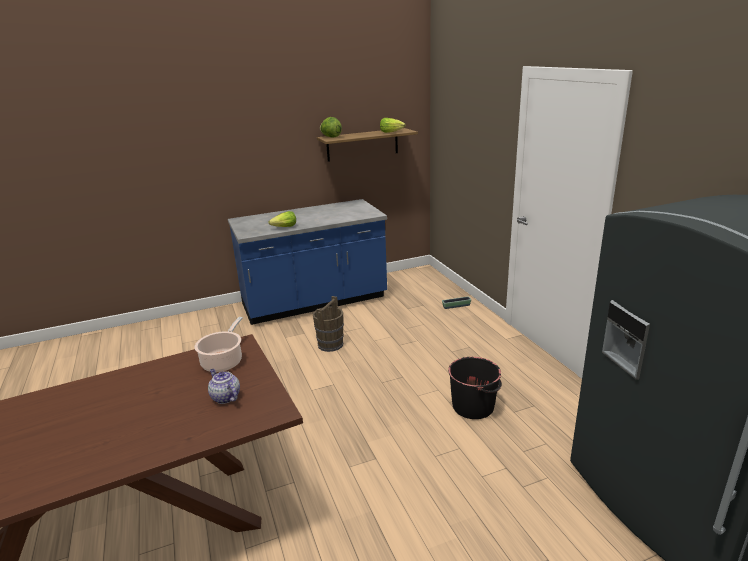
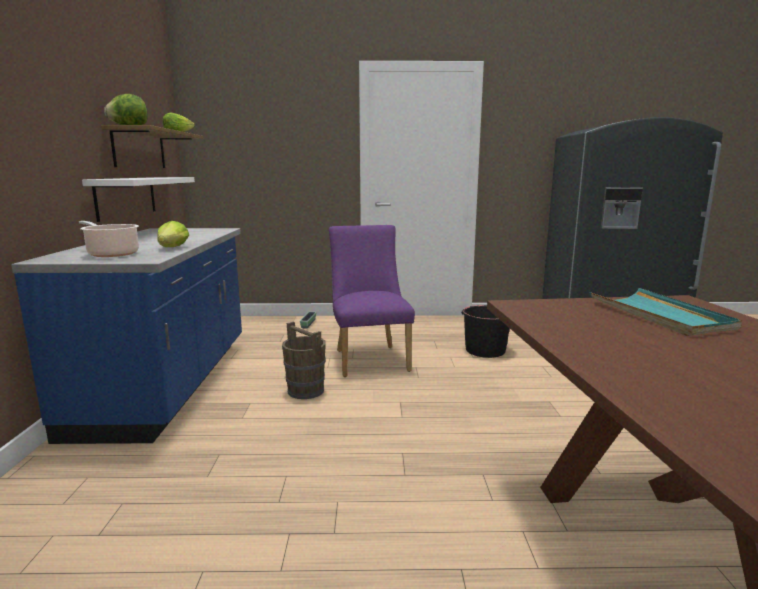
camera: 70 degrees left, 10 degrees down
(223, 361) = (564, 313): cooking pot -> cooking pot (111, 254)
(225, 397) = (659, 315): teapot -> turquoise tray
(339, 179) = (126, 197): none -> white shelf
(404, 352) = (369, 358): none -> purple chair

